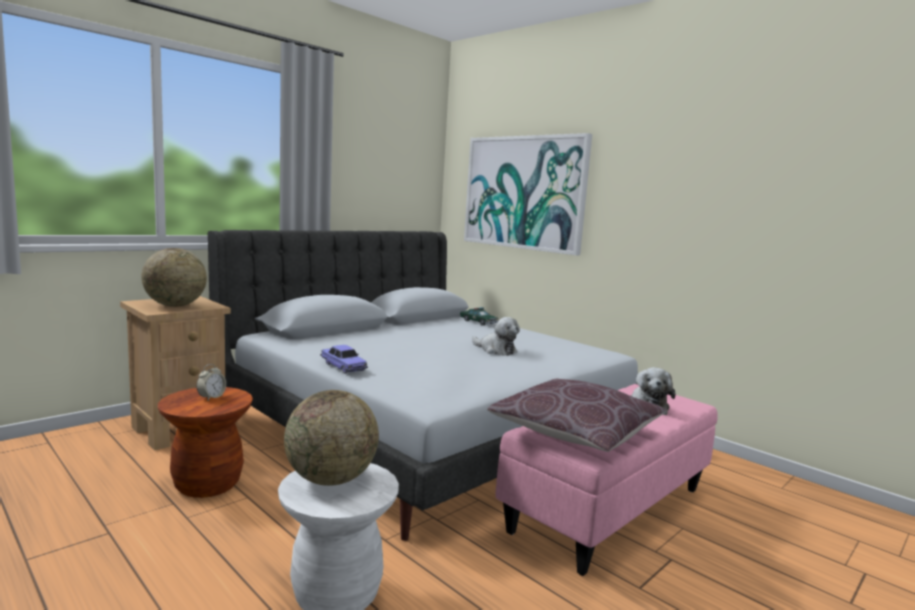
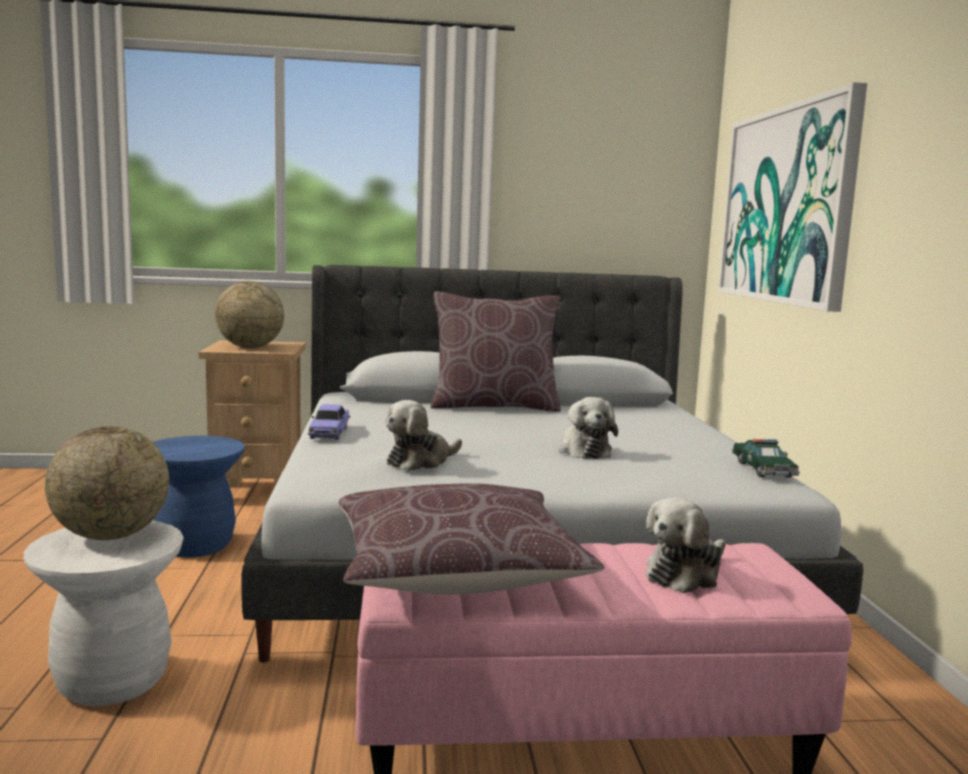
camera: 40 degrees right, 0 degrees up
(208, 484) = (195, 545): brown stool -> blue stool
(211, 397) = (201, 445): alarm clock -> none
(383, 329) = (494, 406): none -> brown pillow
(452, 374) = (420, 461): none -> plush toy
(478, 322) = (662, 416): toy car -> toy car (763, 469)

